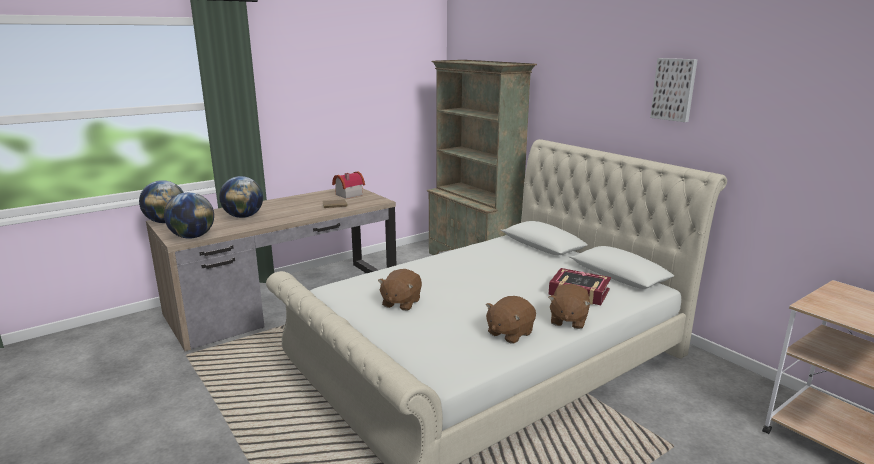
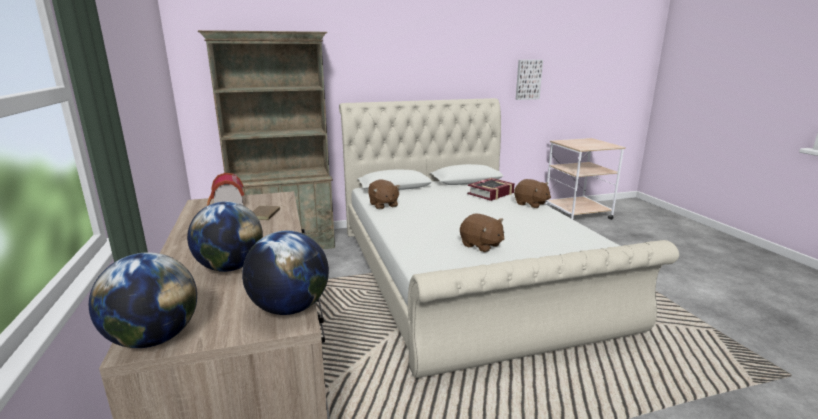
camera: 70 degrees left, 0 degrees up
(509, 333) = (547, 220): brown plush toy -> brown plush toy (383, 205)
(674, 89) = (453, 47): picture -> picture (528, 79)

